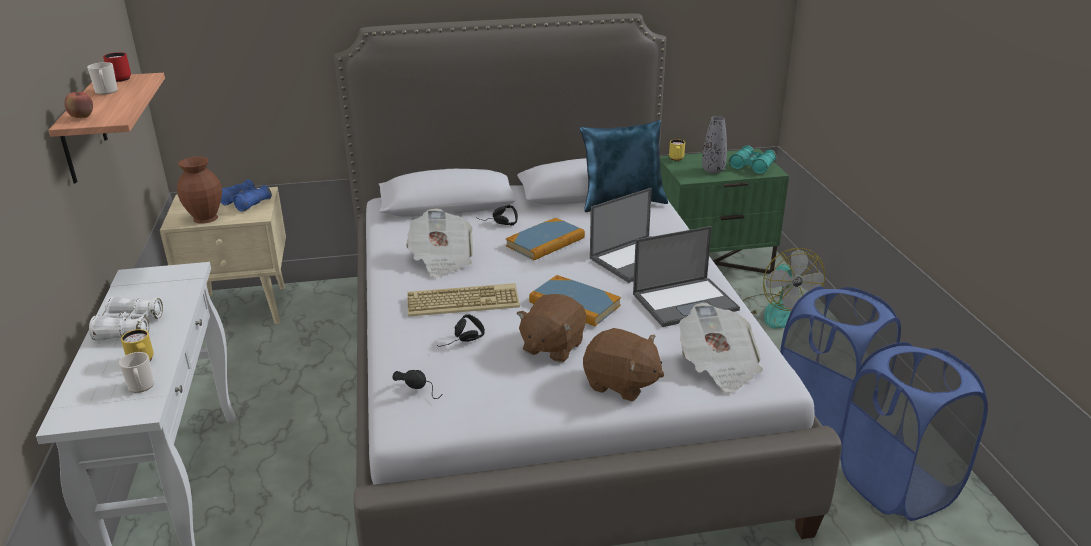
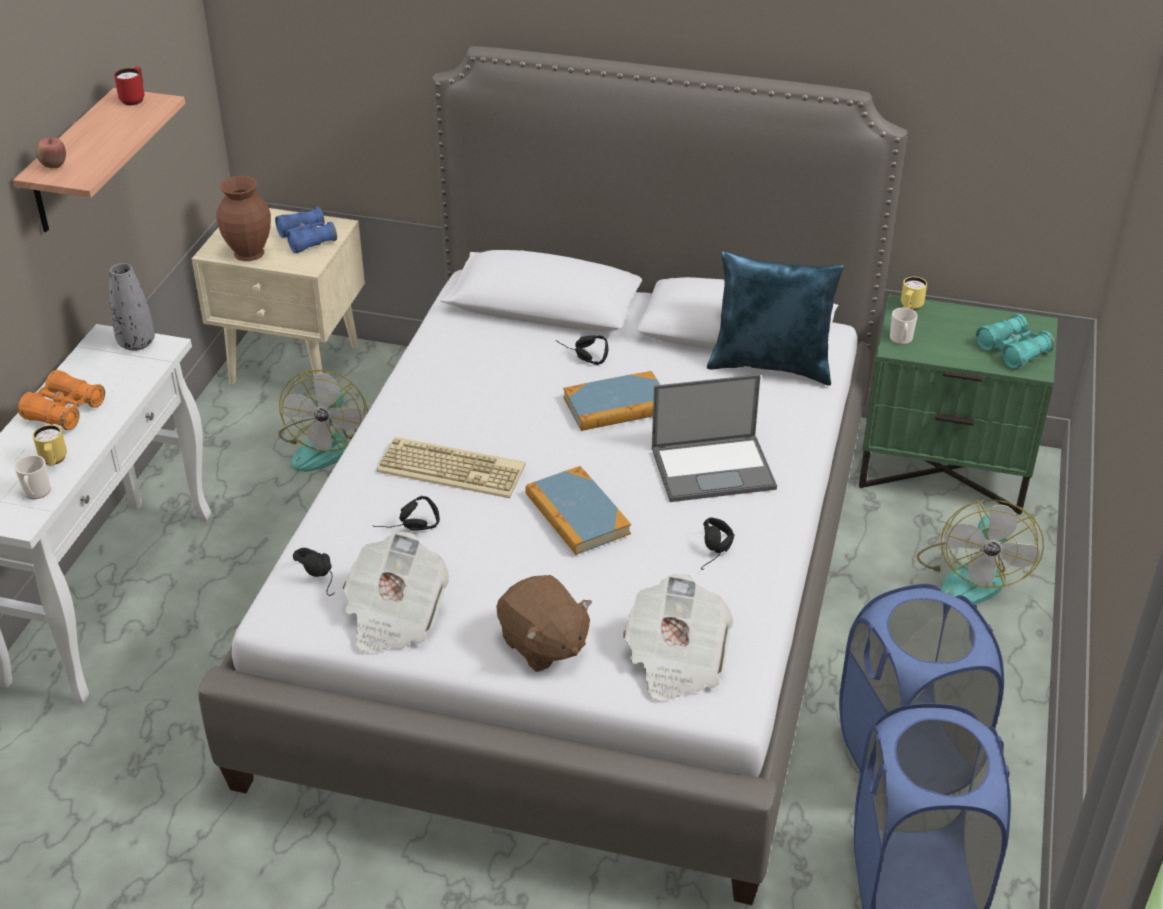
camera: 25 degrees right, 10 degrees up
(106, 92) = (104, 123): mug -> mug (901, 340)
(129, 328) = (64, 411): white binoculars -> orange binoculars
(299, 350) = (324, 445): none -> fan
(441, 260) = (471, 397): newspaper -> newspaper (394, 616)
(552, 347) = (506, 567): brown plush toy -> none
(686, 301) = (717, 554): laptop -> black headphones
(713, 170) = (946, 342): grey vase -> grey vase (136, 343)

